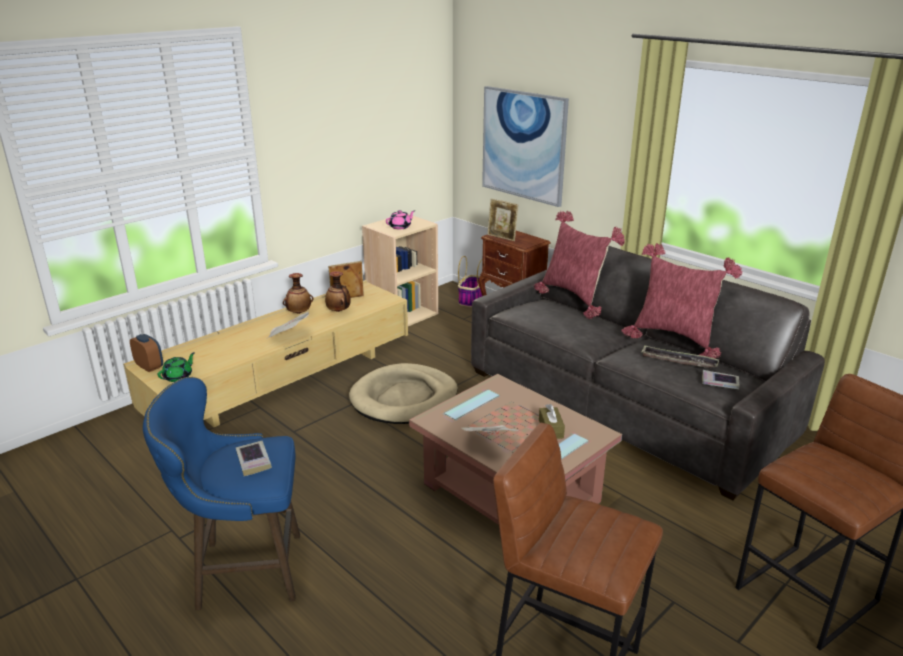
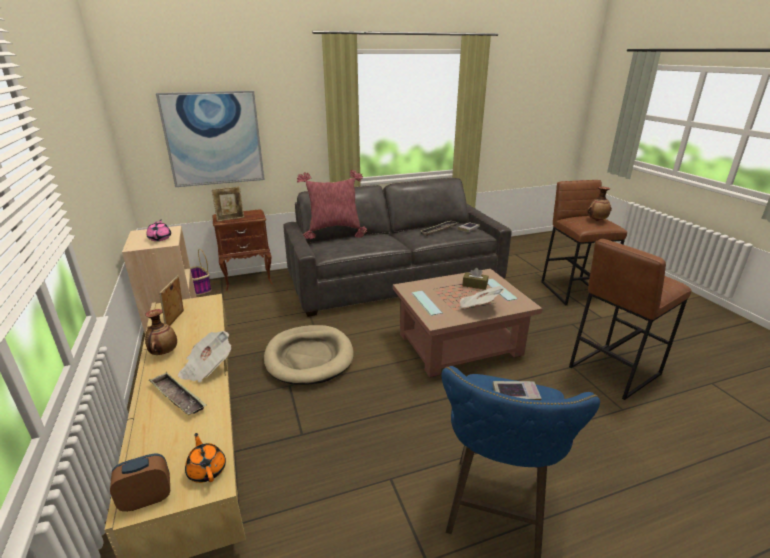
camera: 65 degrees left, 0 degrees up
(178, 377) = (207, 470): green teapot -> orange teapot
(248, 339) = (178, 397): none -> tray
(339, 311) = (194, 329): vase -> vase (596, 220)
(673, 345) = (415, 228): red pillow -> none

